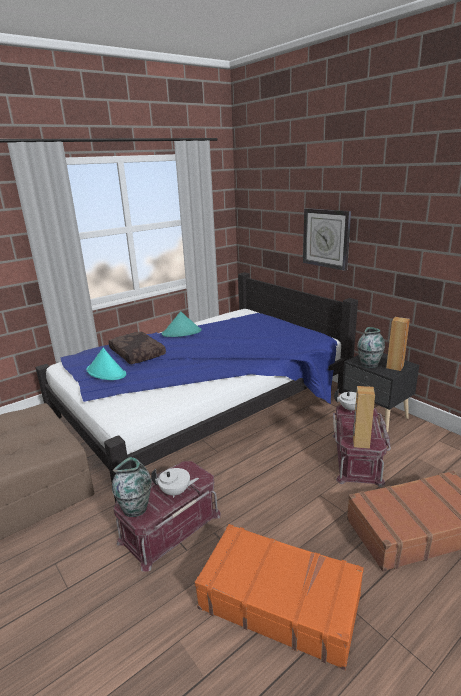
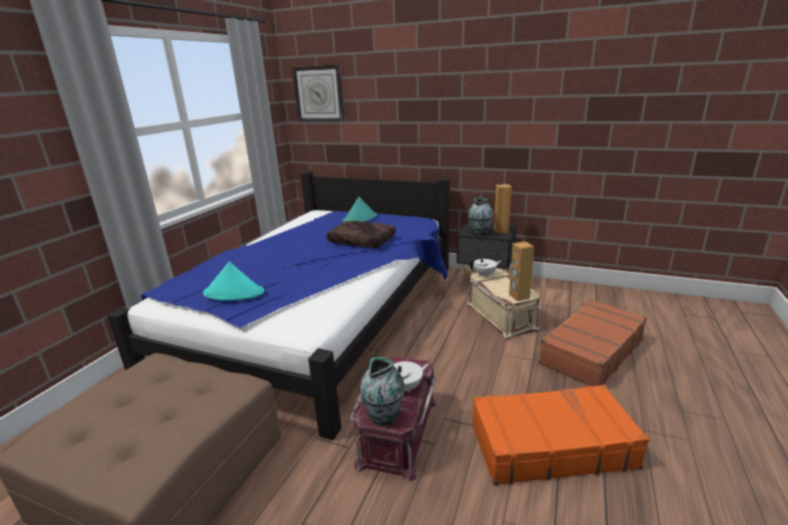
camera: 30 degrees left, 0 degrees up
(136, 354) = (247, 269): brown pillow -> brown pillow (361, 241)
(182, 332) = (277, 240): turquoise hat -> turquoise hat (360, 219)
(326, 238) = (406, 122): wall clock -> wall clock (319, 94)
(357, 458) = (502, 317): red storage box -> beige storage box

